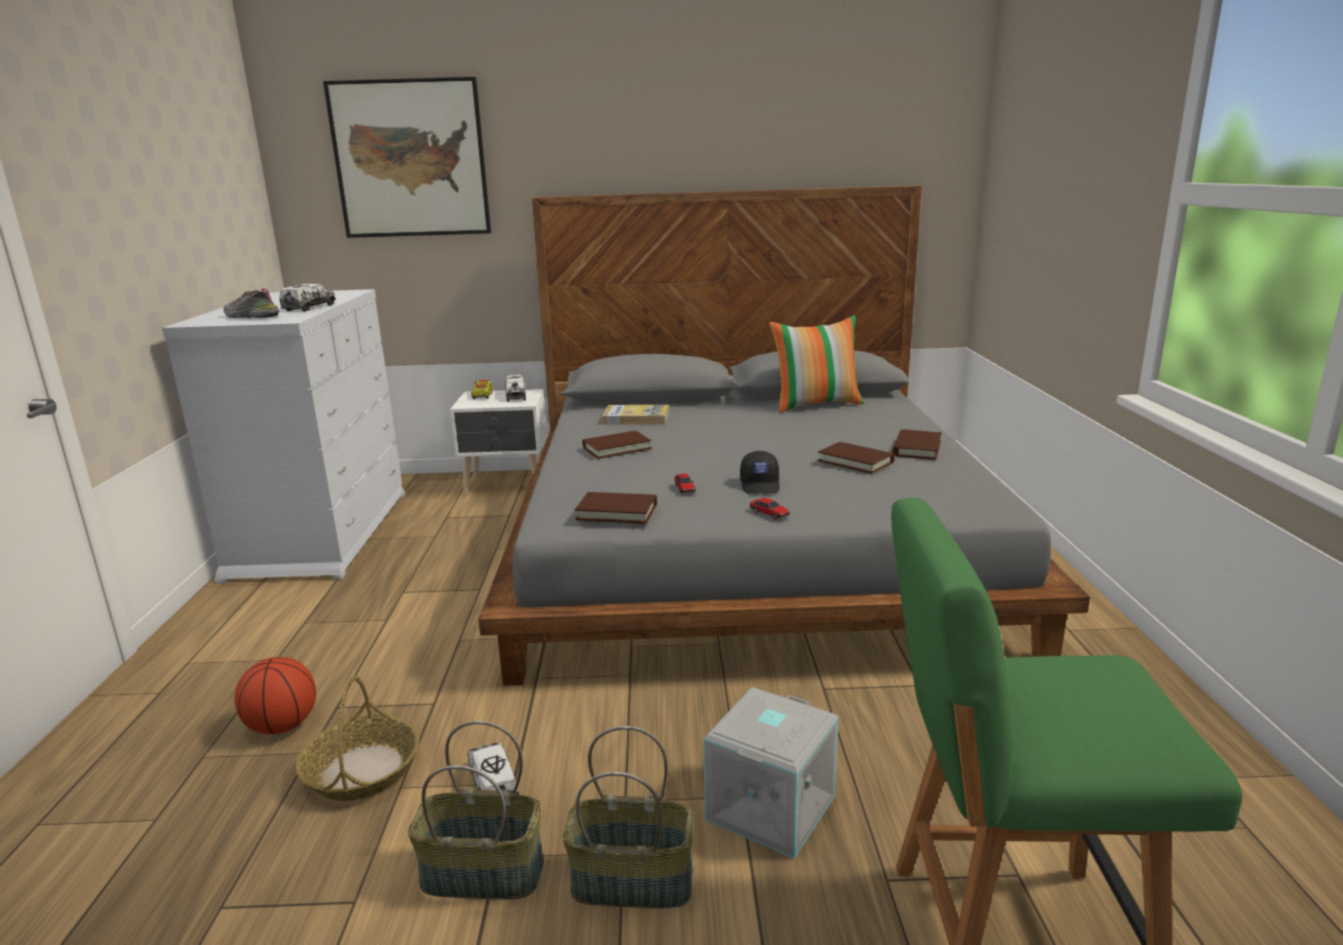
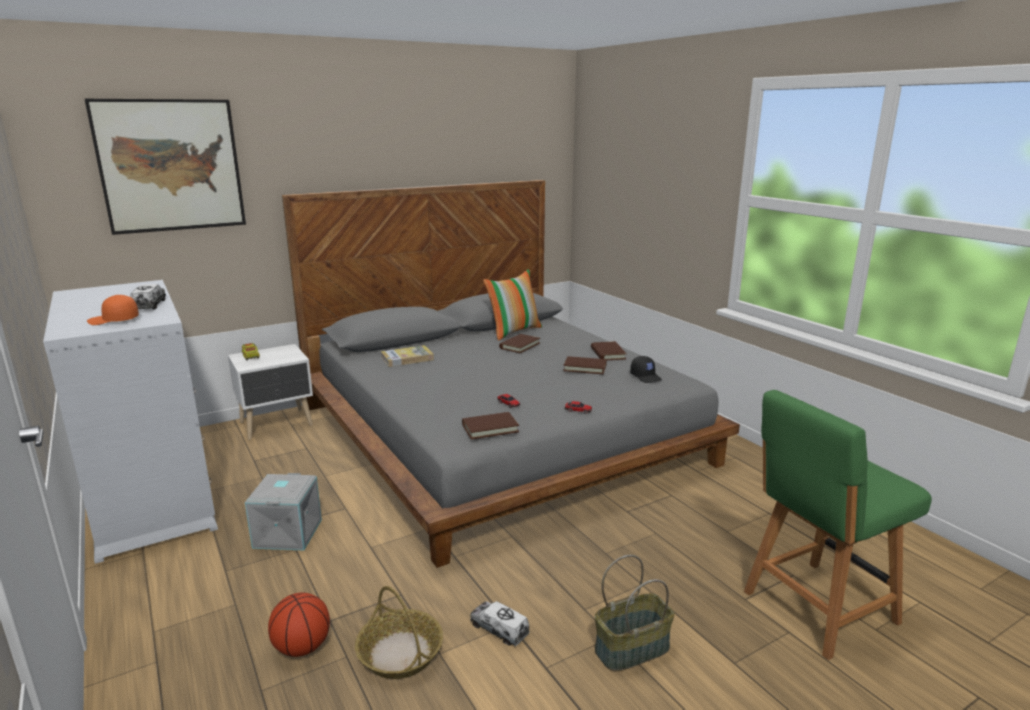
camera: 30 degrees left, 0 degrees up
(250, 317) = (113, 320): shoe -> orange cap
(481, 875) = (547, 681): basket -> none
(516, 396) = (280, 353): toy truck -> none
(616, 448) = (426, 383): brown book -> brown book (519, 345)
(761, 485) = (550, 393): black cap -> black cap (646, 377)
(769, 806) = (660, 584): grey storage box -> grey storage box (286, 533)

